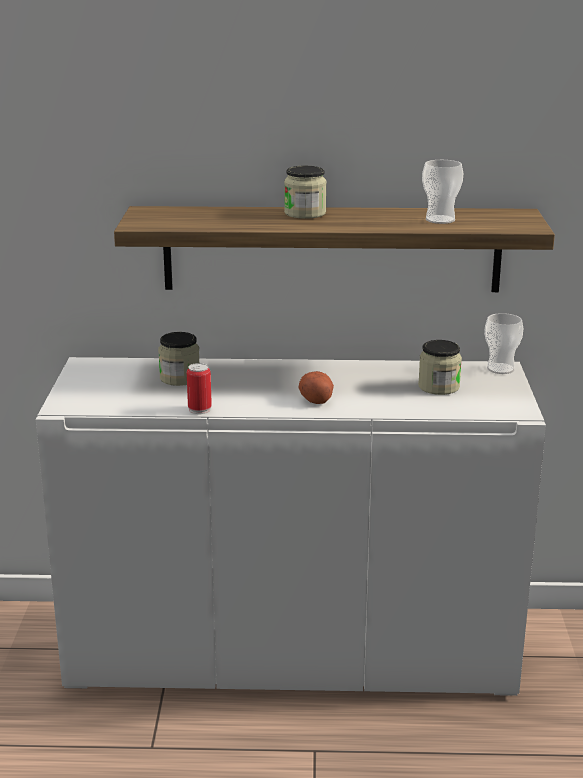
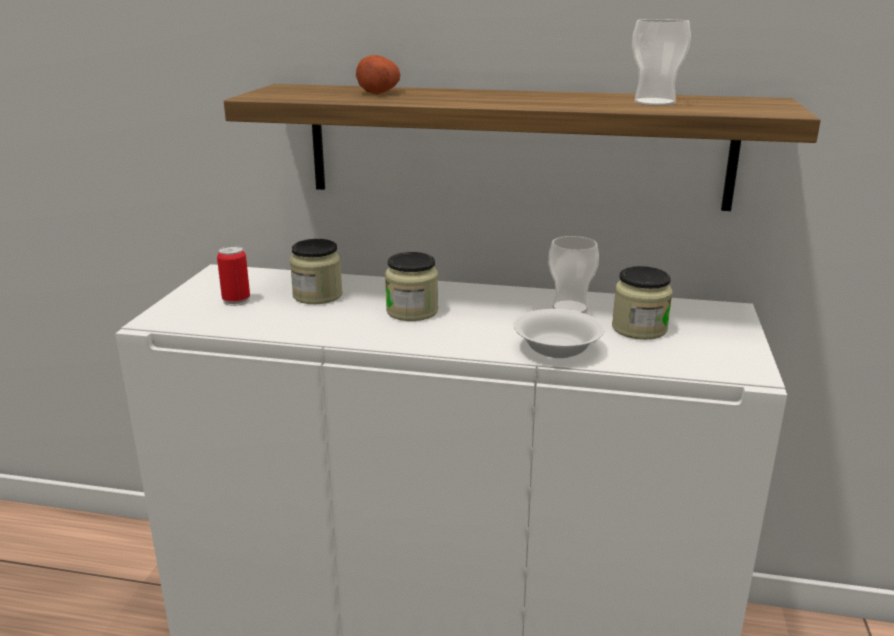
camera: 10 degrees right, 0 degrees up
(199, 409) = (318, 336): can -> can (236, 300)
(305, 213) = (477, 93): jar -> jar (412, 311)
(316, 398) = (472, 332): potato -> potato (378, 92)
(382, 405) = (556, 348): none -> white bowl
(500, 369) = (726, 311): cup -> cup (570, 308)

